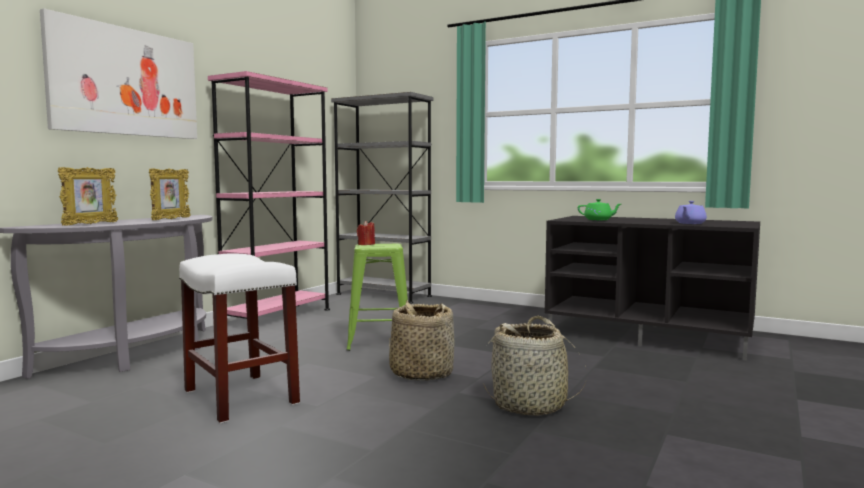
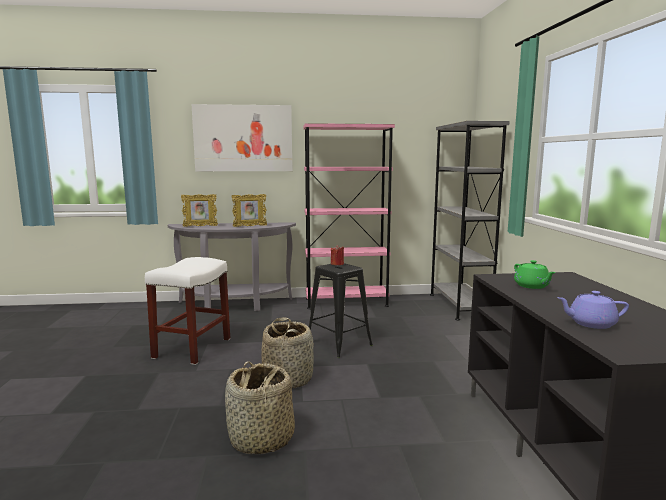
camera: 55 degrees right, 5 degrees up
(378, 342) = (338, 344): green stool -> black stool

